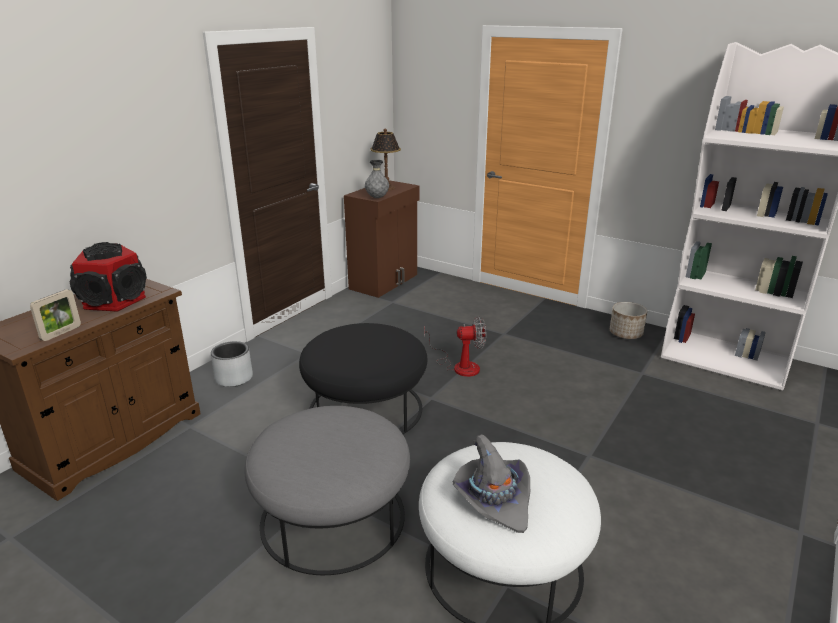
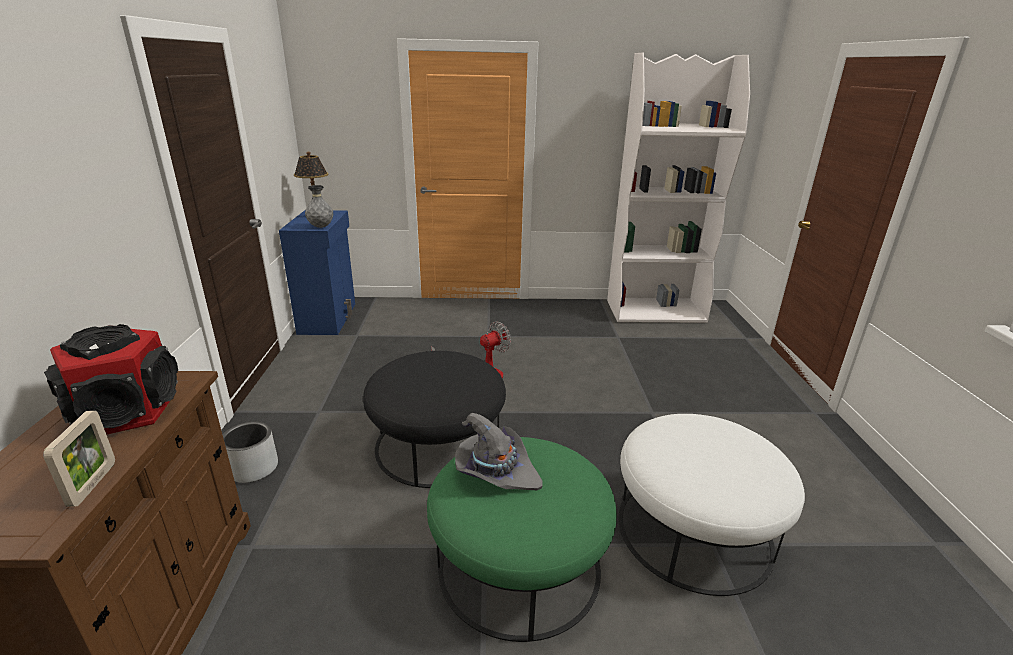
camera: 35 degrees left, 0 degrees up
(333, 517) = (518, 564): grey ottoman -> green ottoman
(385, 282) = (329, 318): brown cabinet -> blue cabinet
(493, 499) = (715, 468): grey hat -> grey hat (496, 471)
(626, 333) = (576, 310): planter -> none

